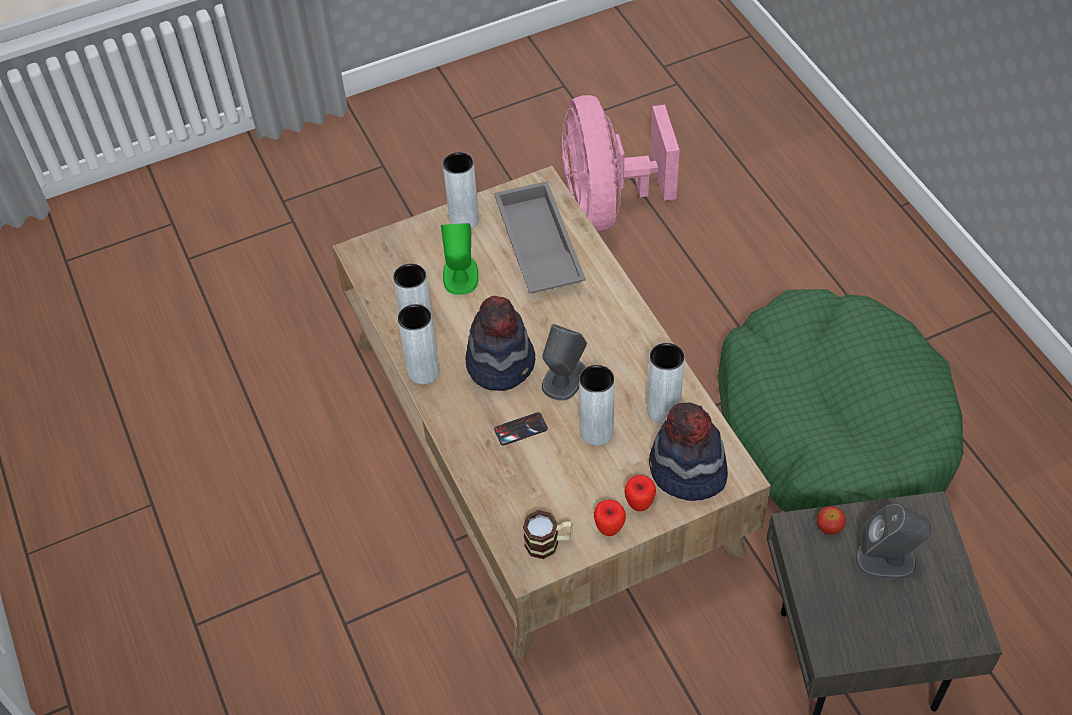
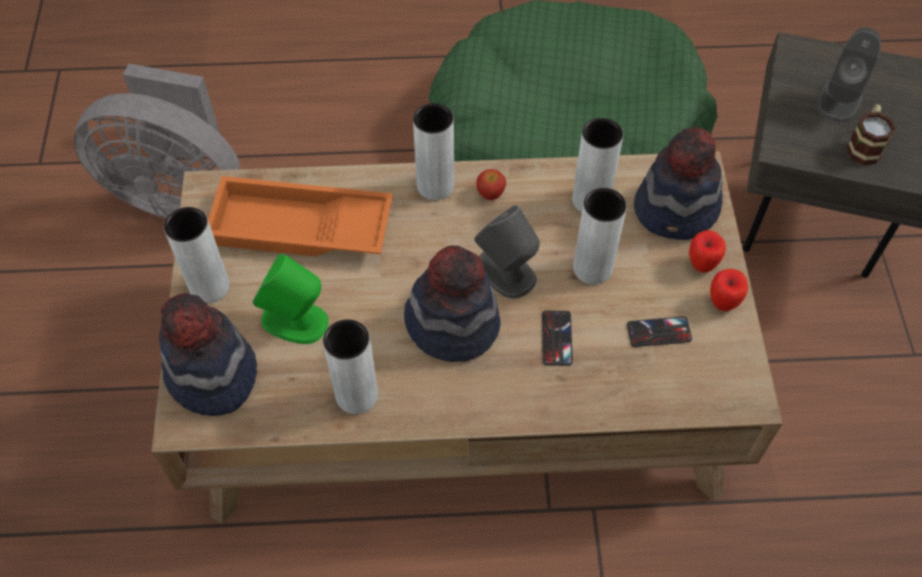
camera: 70 degrees left, 5 degrees up
(398, 250) = (212, 375): none -> hat
(423, 371) = (423, 411): grey vase -> grey vase (435, 185)
(536, 247) = (299, 229): grey tray -> orange tray
(549, 543) = (721, 365): mug -> mug (864, 145)
(558, 493) = (659, 332): none -> phone
(607, 204) = (180, 193): pink fan -> grey fan
(829, 527) = (790, 125): apple -> apple (490, 193)

